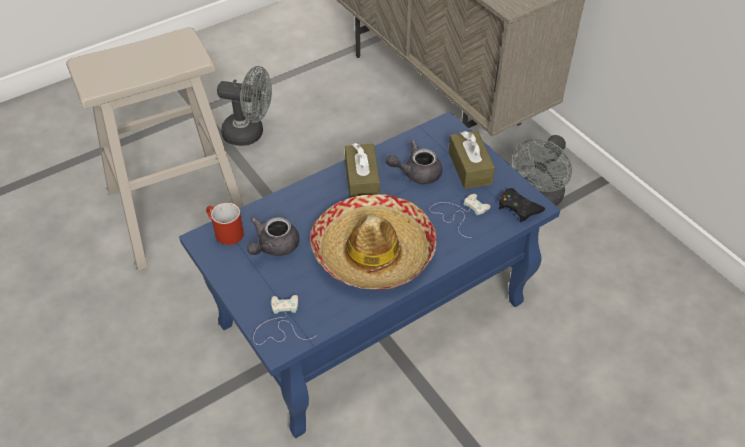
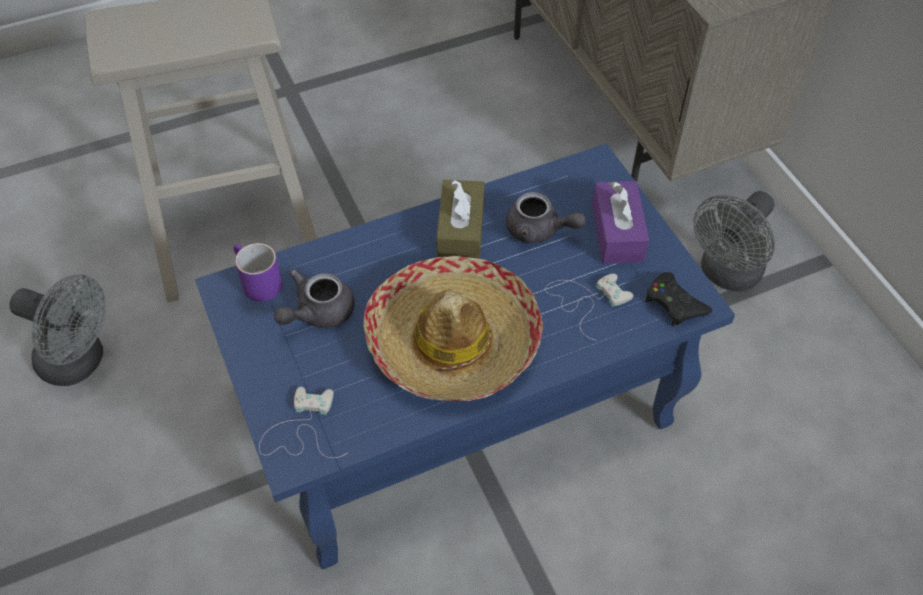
camera: 10 degrees right, 5 degrees up
(224, 232) = (256, 282): red mug -> purple mug
(250, 133) = (350, 130): grey fan -> grey fan (80, 362)
(416, 173) = (539, 231): grey teapot -> grey teapot turned 150 degrees counterclockwise
(470, 168) = (617, 233): brown tissue box -> purple tissue box

